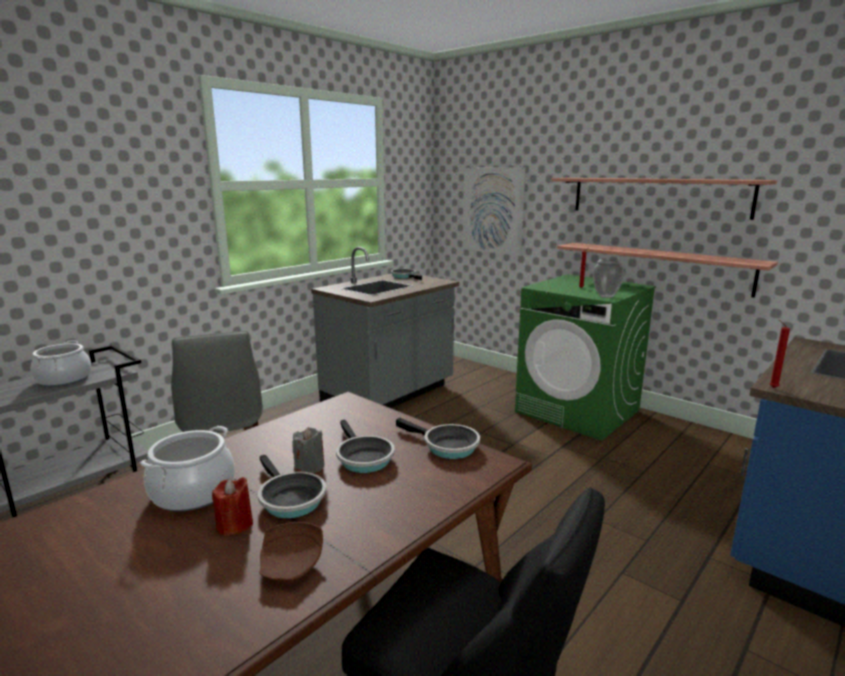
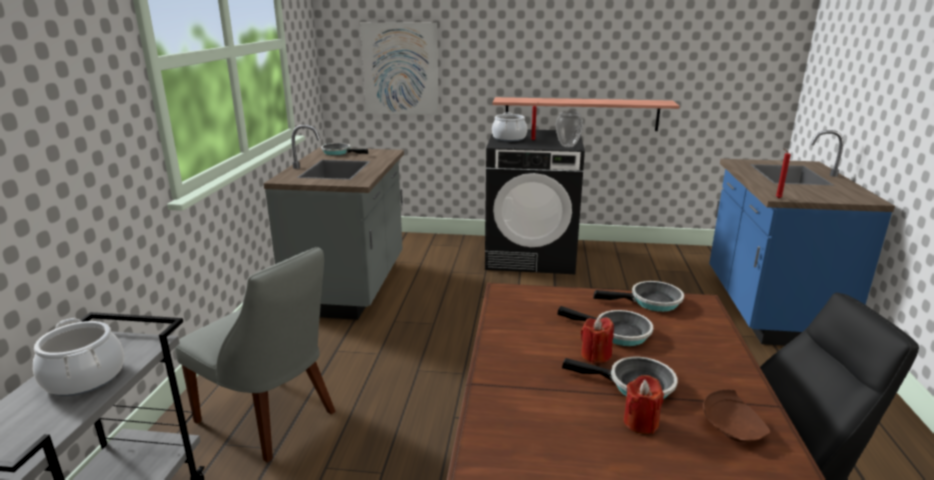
camera: 35 degrees left, 5 degrees up
(192, 492) = (554, 416): cooking pot -> cooking pot (509, 138)
(309, 466) = (595, 355): grey candle -> red candle
(578, 411) = (531, 255): green washing machine -> black washing machine
(658, 196) = (574, 50): shelf -> none

